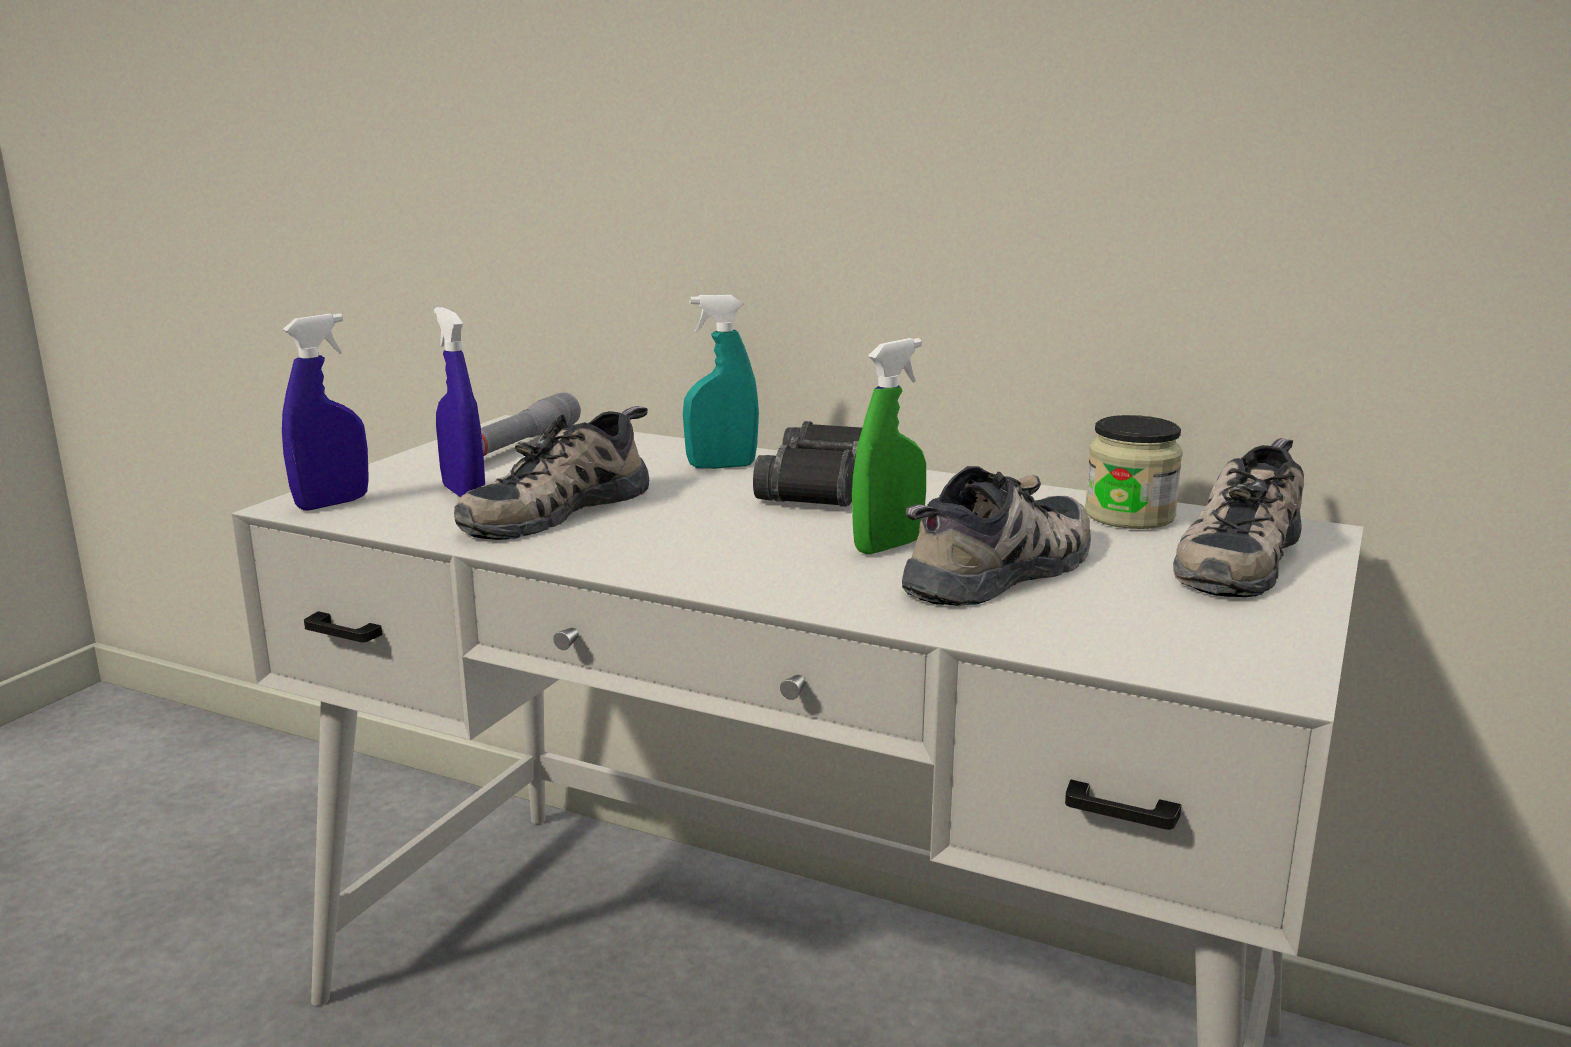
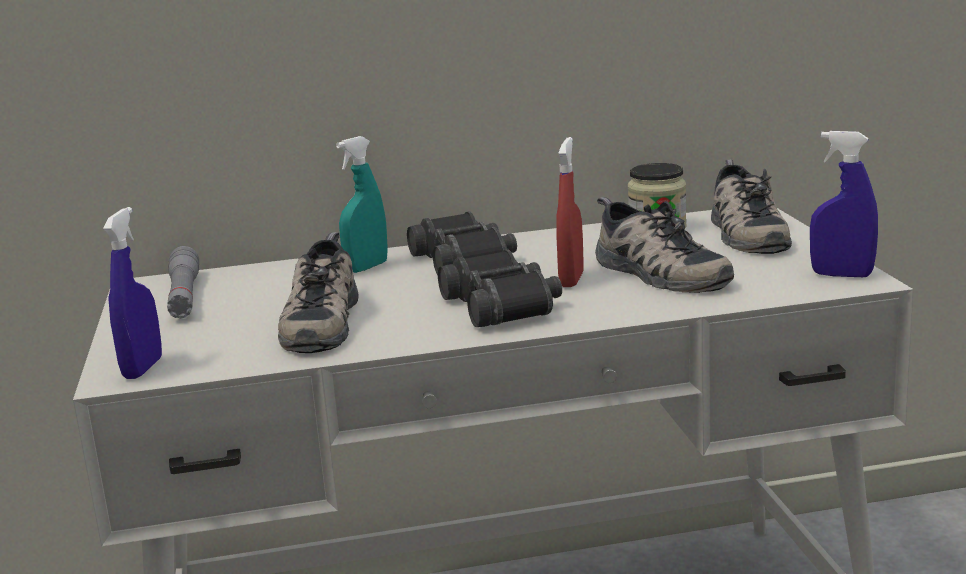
camera: 35 degrees left, 0 degrees up
(463, 493) = (228, 333): blue spray bottle -> blue spray bottle (842, 275)
(751, 551) = (503, 305): none -> black binoculars
(888, 546) = (571, 280): green spray bottle -> red spray bottle
(1004, 571) = (656, 273): shoe -> shoe turned 135 degrees clockwise

